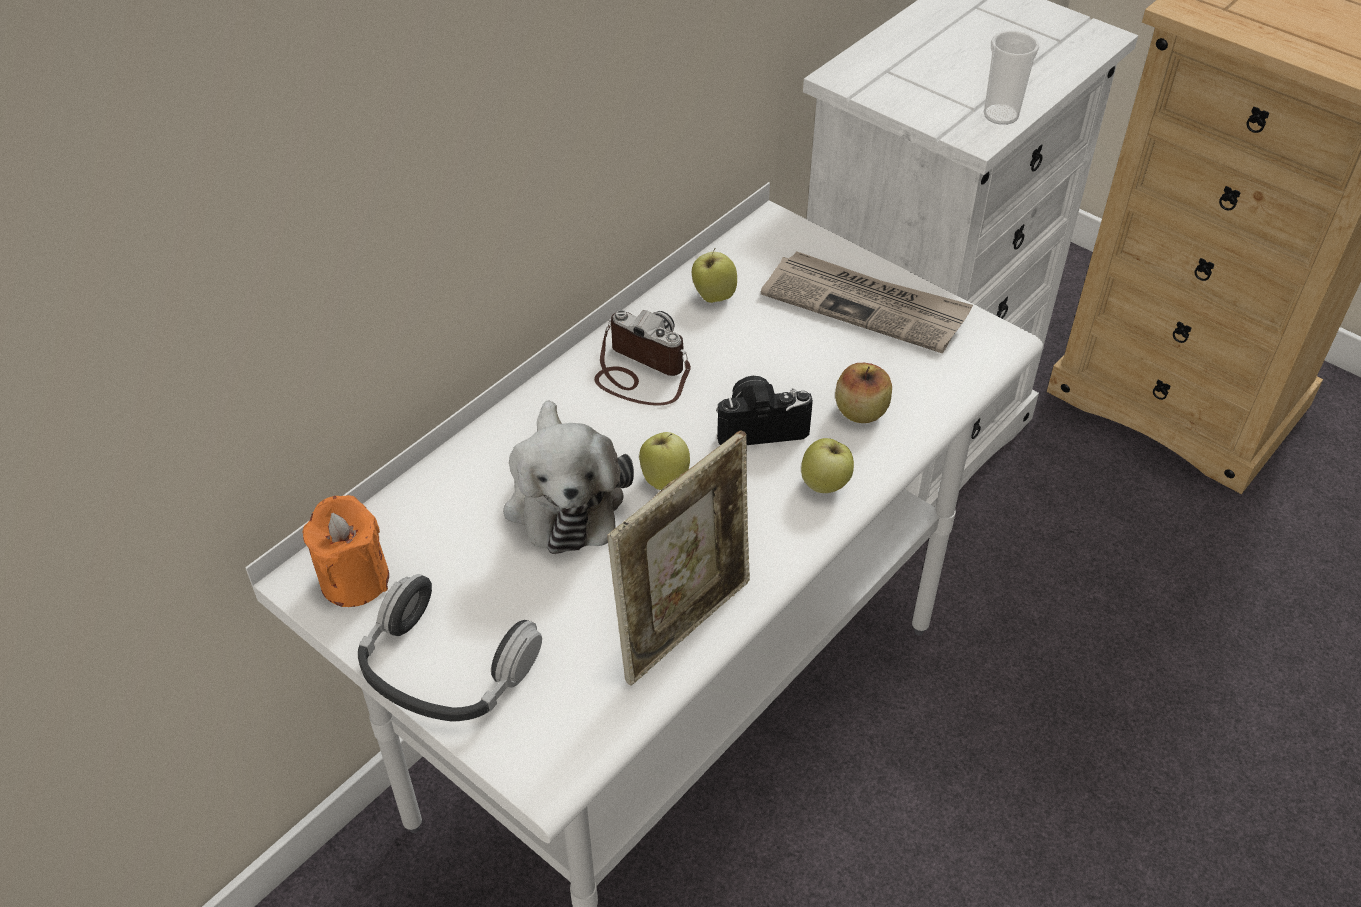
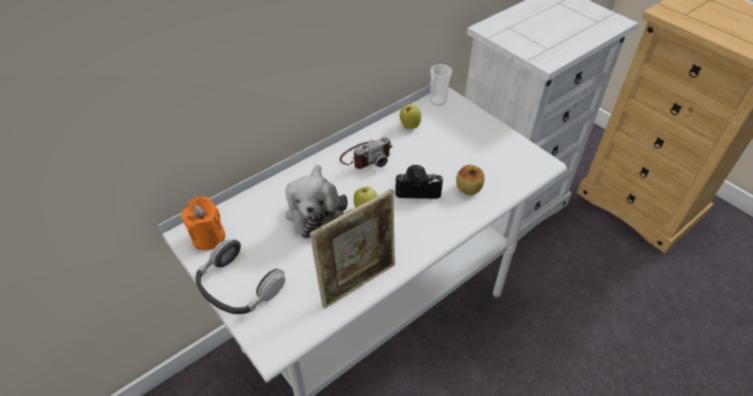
camera: 10 degrees right, 0 degrees up
(640, 372) = (366, 157): camera -> camera turned 105 degrees clockwise
(825, 485) = (443, 222): apple -> none
(866, 305) = (481, 138): newspaper -> none
(1001, 115) = (560, 53): cup -> cup (438, 101)

